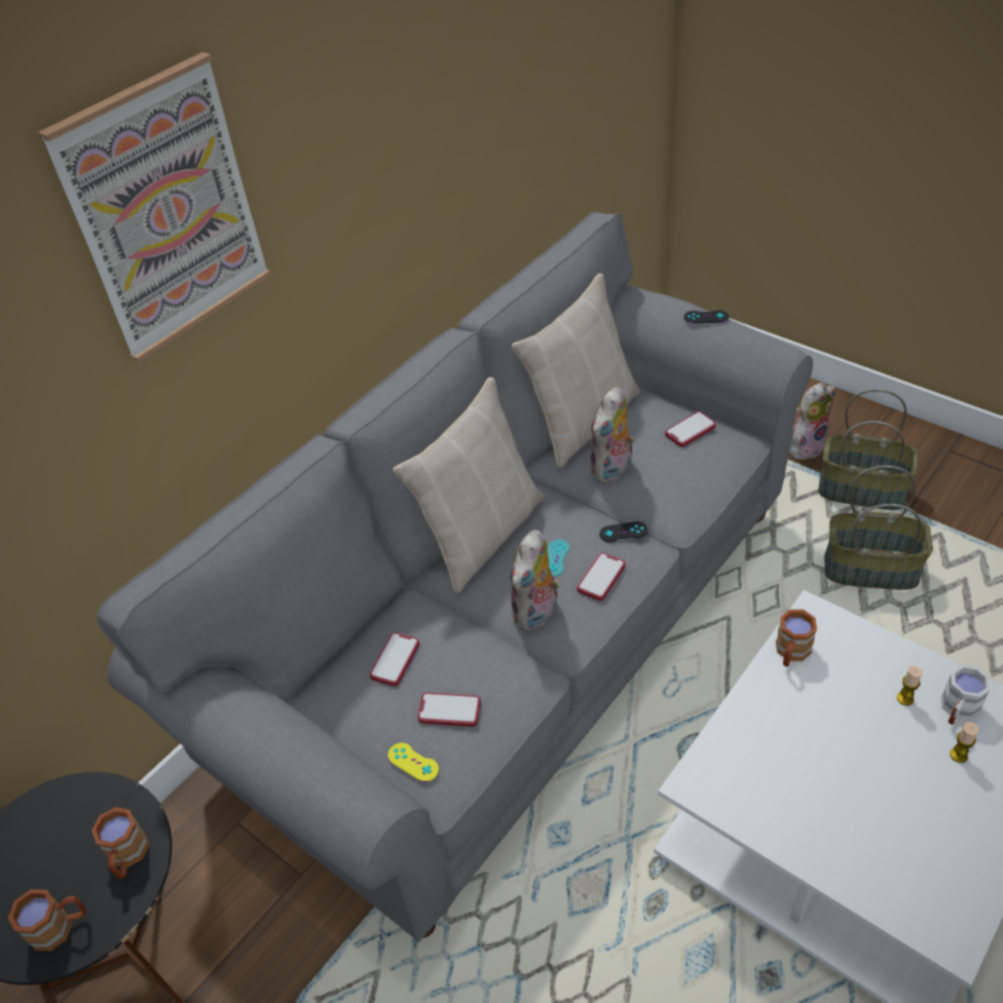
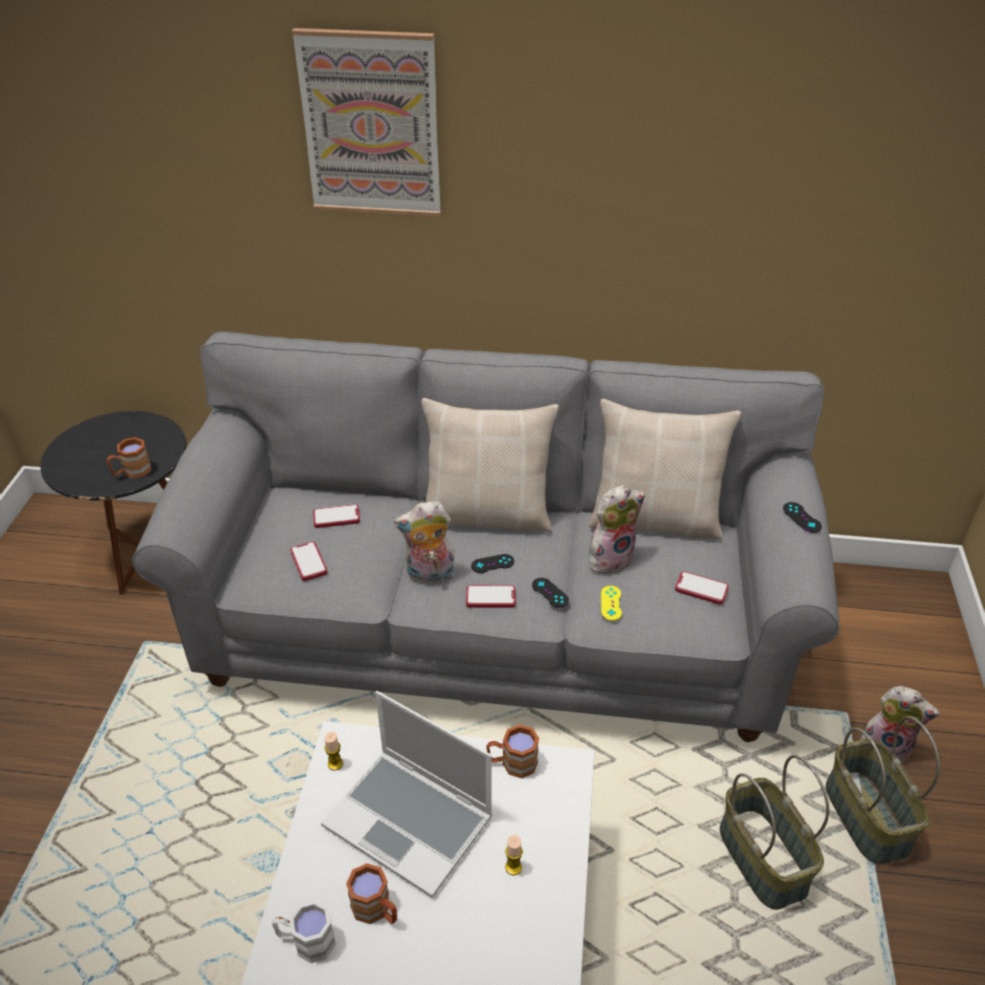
camera: 55 degrees right, 5 degrees down
(60, 926) = (78, 469): brown mug -> brown mug (376, 910)
(413, 762) = (257, 562): yellow game controller -> yellow game controller (611, 603)
(556, 558) = (492, 564): turquoise game controller -> black game controller
(612, 470) = (610, 558): plush toy -> plush toy turned 150 degrees clockwise
(822, 758) = (411, 822): none -> laptop
(957, 710) = (524, 915): white mug -> white mug (306, 941)
(958, 755) = (472, 930): candle -> candle (335, 763)

